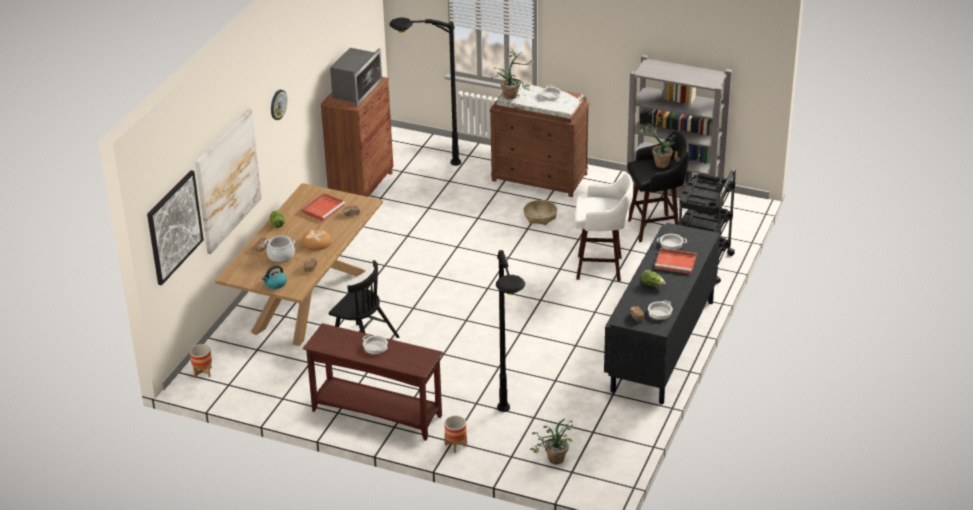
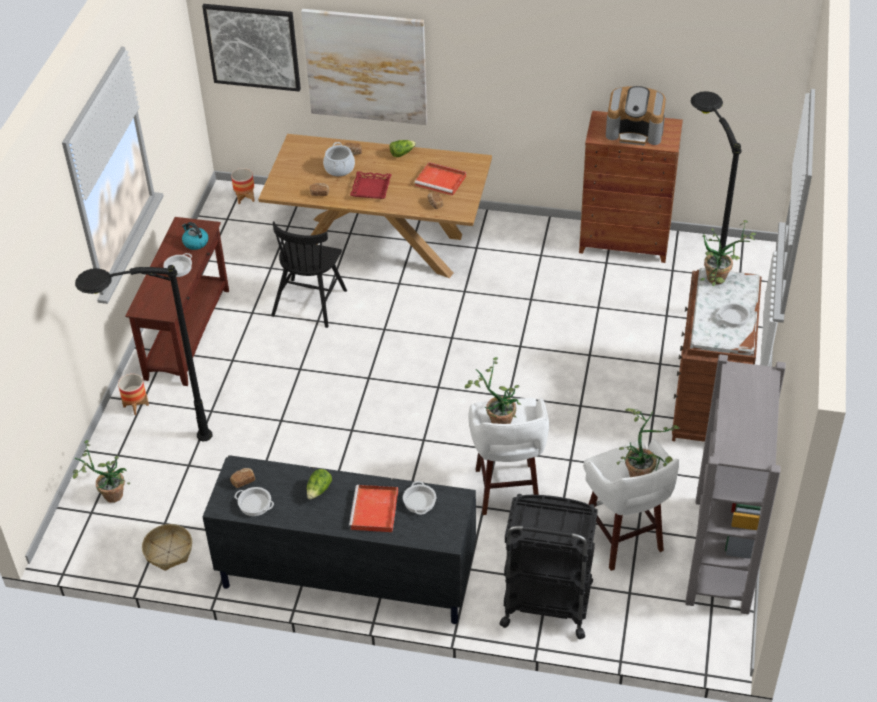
camera: 80 degrees right, 10 degrees up
(275, 284) = (285, 175): kettle -> kettle (195, 243)
(278, 104) = (493, 54): wall clock -> none
(316, 242) = (370, 188): bread -> red tray
(356, 90) = (635, 131): microwave -> coffee machine
(540, 217) = (611, 414): basket -> basket (168, 552)
(597, 210) = (498, 419): none -> potted plant
(656, 228) = (623, 541): black stool -> white stool

